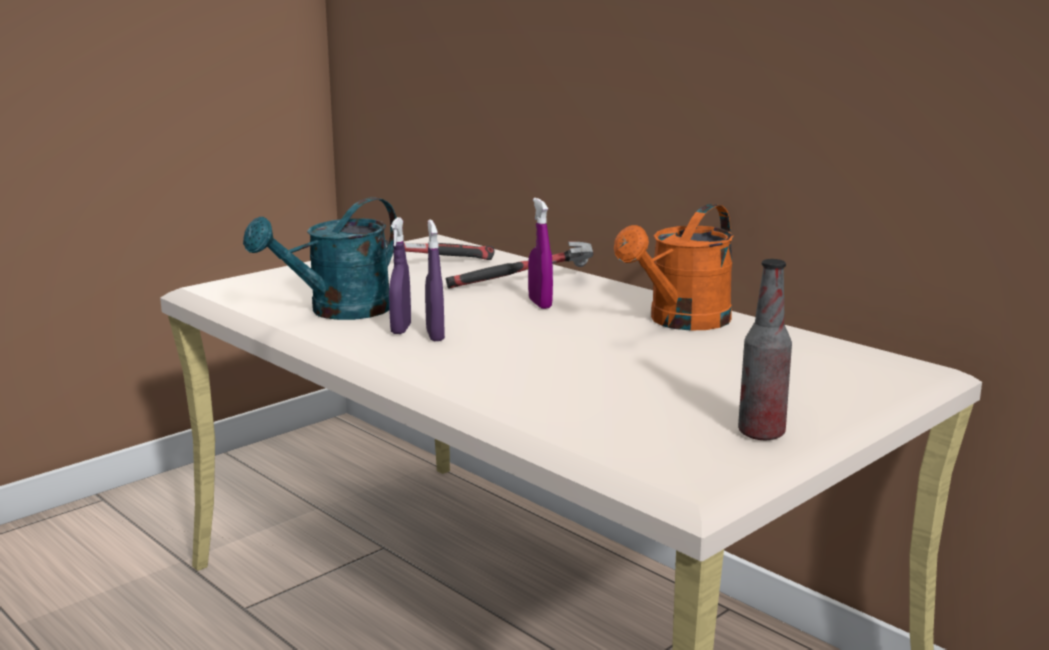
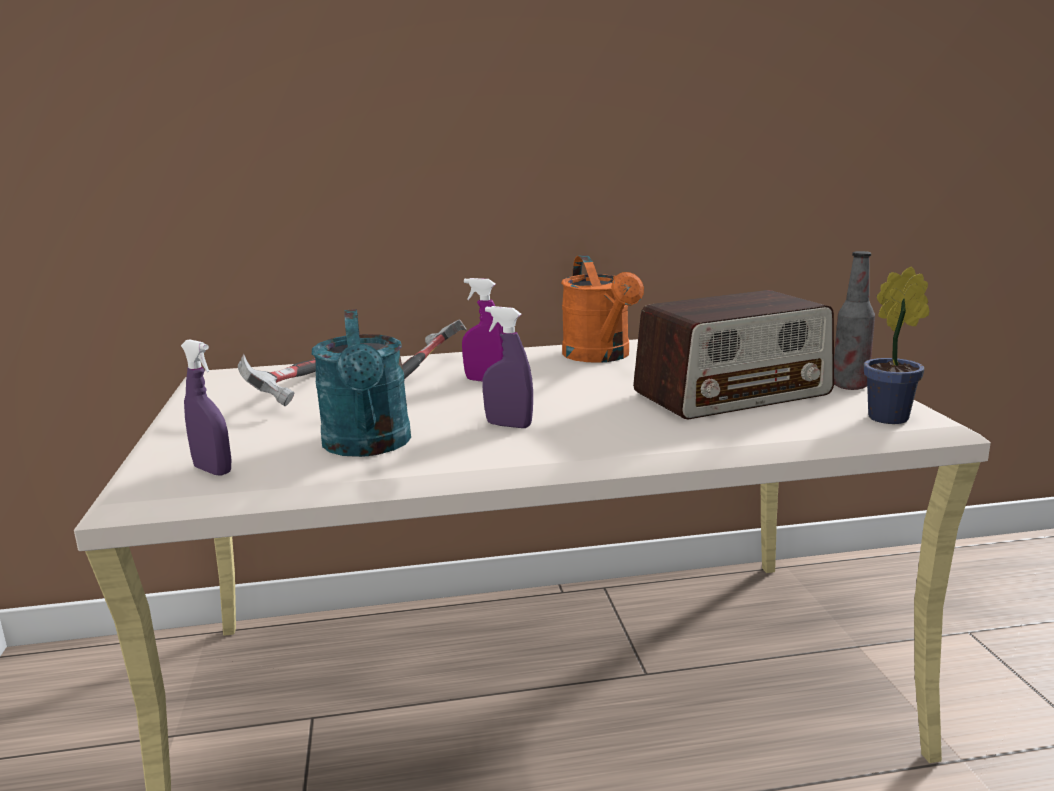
camera: 55 degrees left, 0 degrees up
(401, 329) = (469, 433): purple spray bottle -> purple spray bottle (213, 470)
(643, 389) = (733, 394): none -> radio
(671, 467) = (893, 417): none -> potted plant

